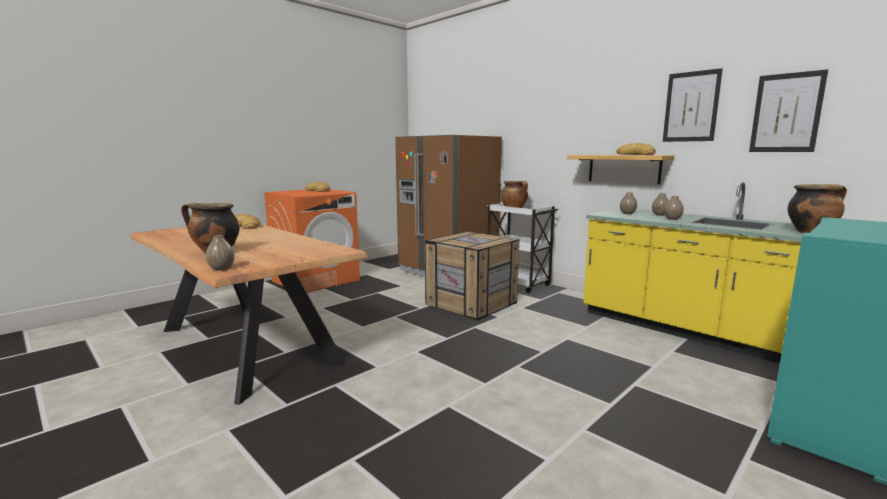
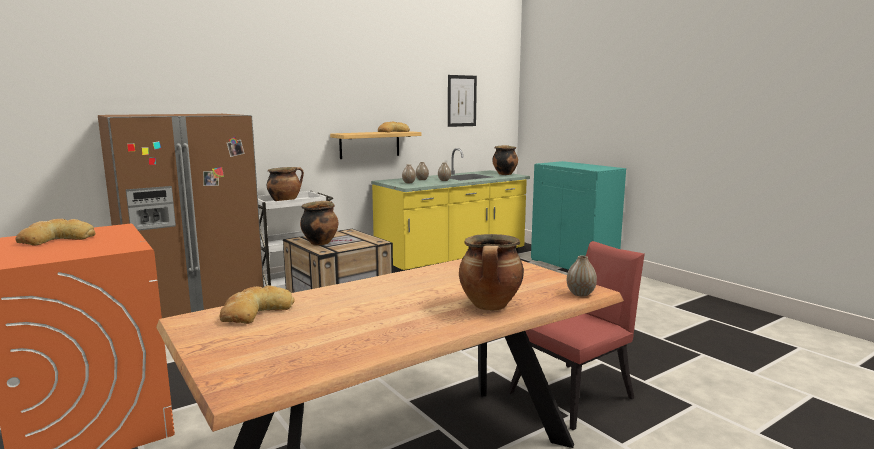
camera: 80 degrees left, 0 degrees up
(327, 409) = (577, 393): none -> red chair
(462, 237) = (320, 242): none -> cooking pot
(691, 107) = (412, 92): picture -> none

